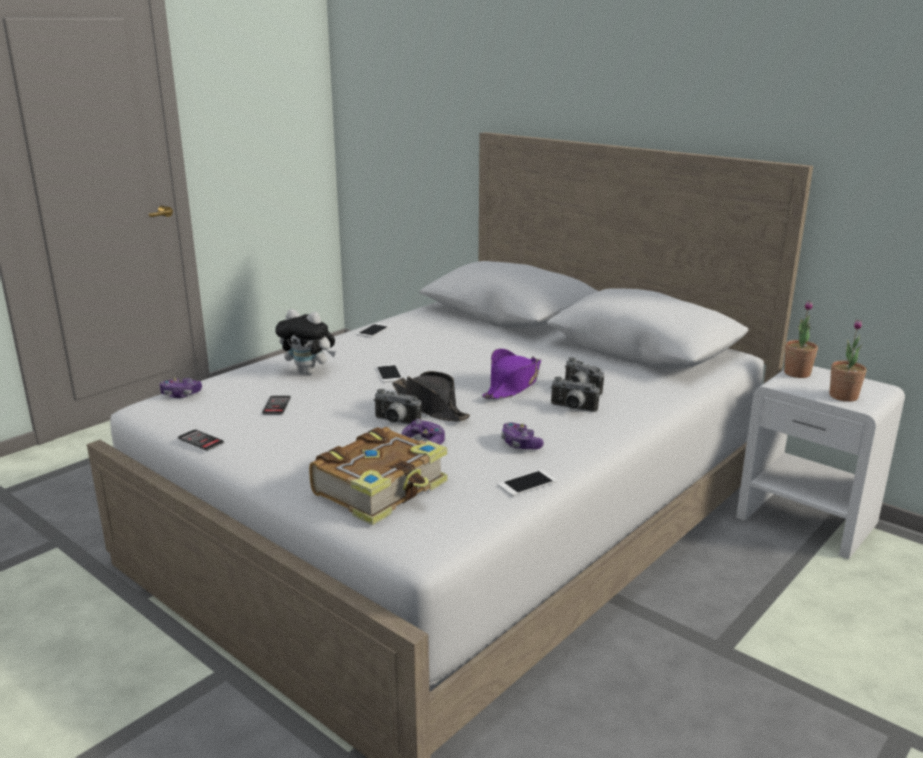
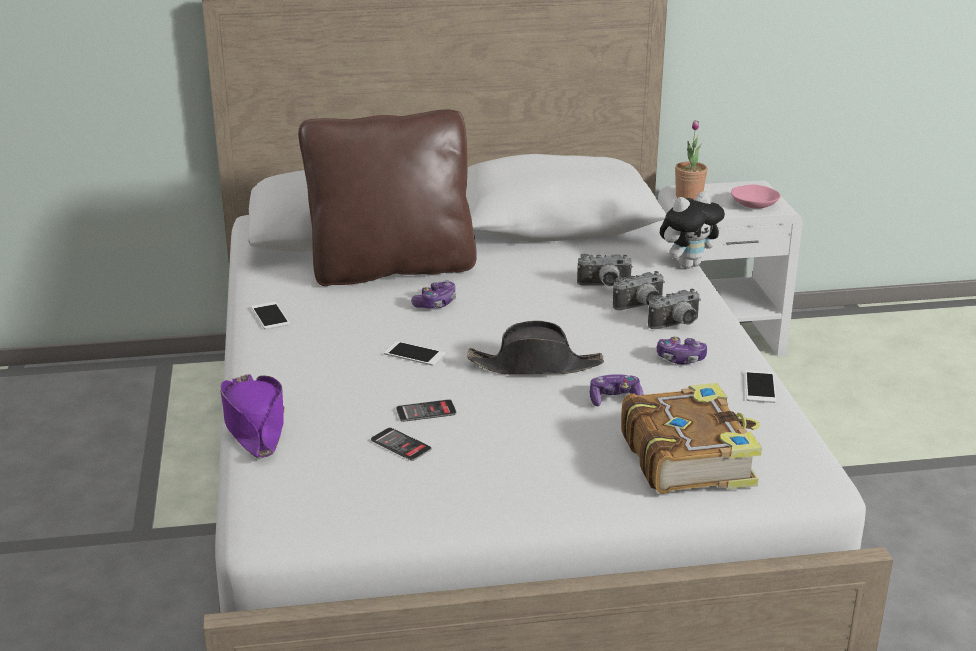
camera: 50 degrees left, 5 degrees up
(181, 394) = (265, 494): game controller -> game controller (435, 303)
(200, 440) = (429, 521): phone -> phone (426, 411)
(309, 372) = (332, 394): plush toy -> plush toy (688, 264)
(395, 422) = (546, 396): camera -> camera (676, 325)
(484, 334) = (392, 268): none -> brown pillow
(512, 385) = (546, 309): purple hat -> purple hat (254, 424)
(843, 396) = (754, 204): potted plant -> pink bowl

